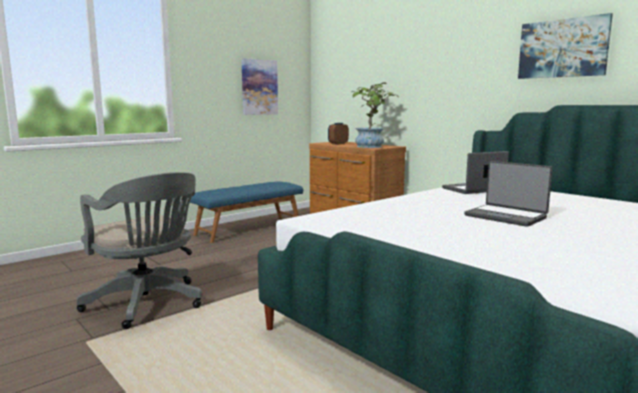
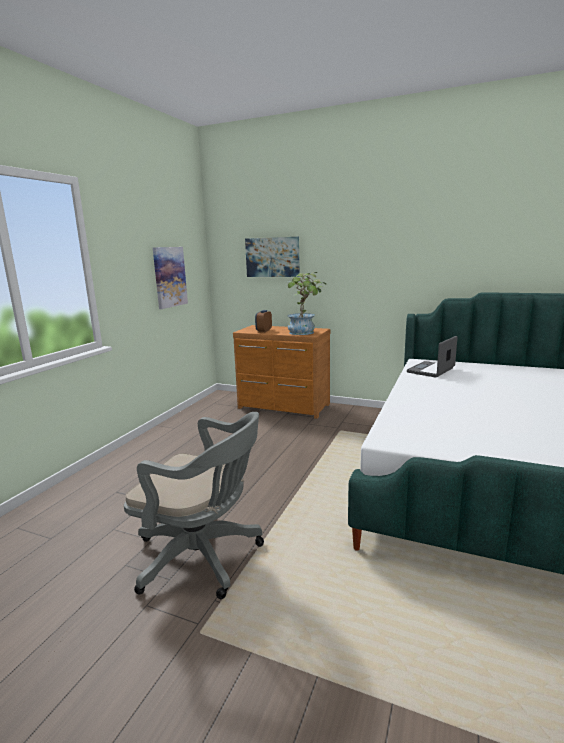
camera: 25 degrees left, 5 degrees up
(249, 229) = (189, 430): blue bench -> none
(506, 216) = (511, 401): laptop -> none
(562, 48) = (479, 245): picture -> picture (272, 257)

